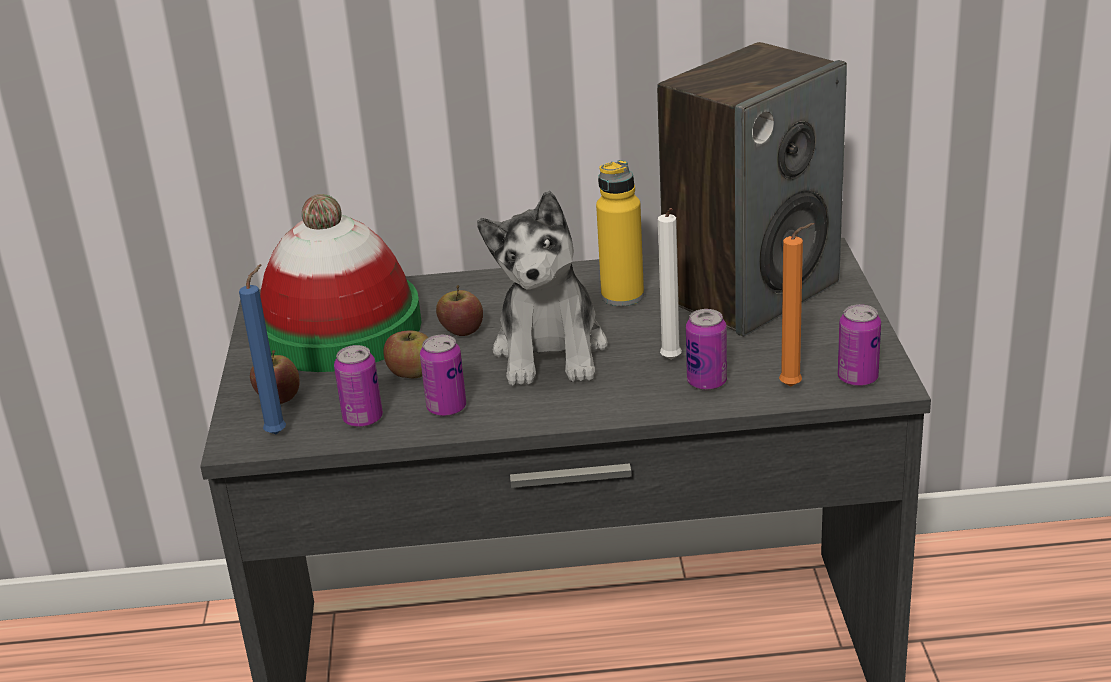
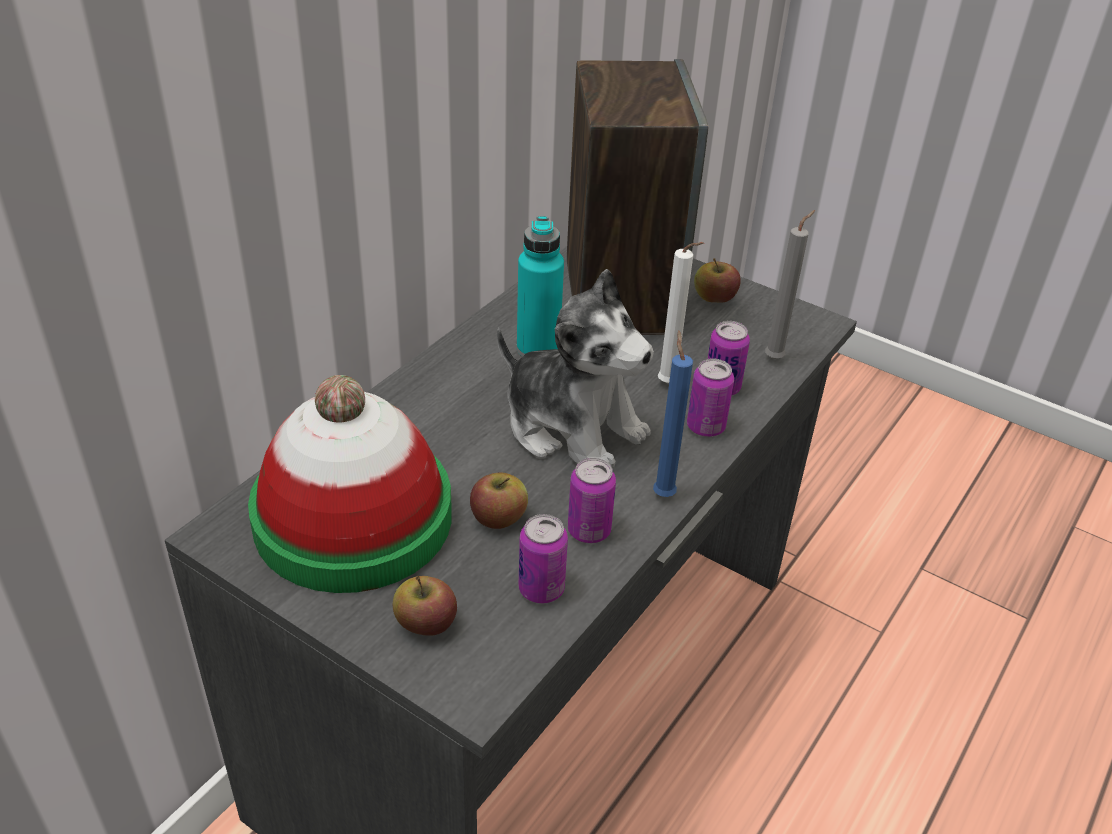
camera: 55 degrees left, 10 degrees up
(279, 432) = (493, 656): blue candle -> blue candle (663, 493)
(461, 330) = (468, 452): apple -> apple (714, 298)
(622, 296) = (538, 348): yellow bottle -> turquoise bottle
(794, 386) = (776, 358): orange candle -> grey candle
(857, 378) = (798, 329): can -> can (705, 427)

